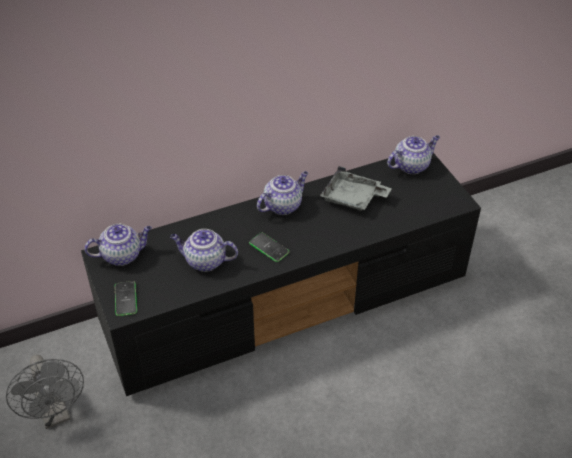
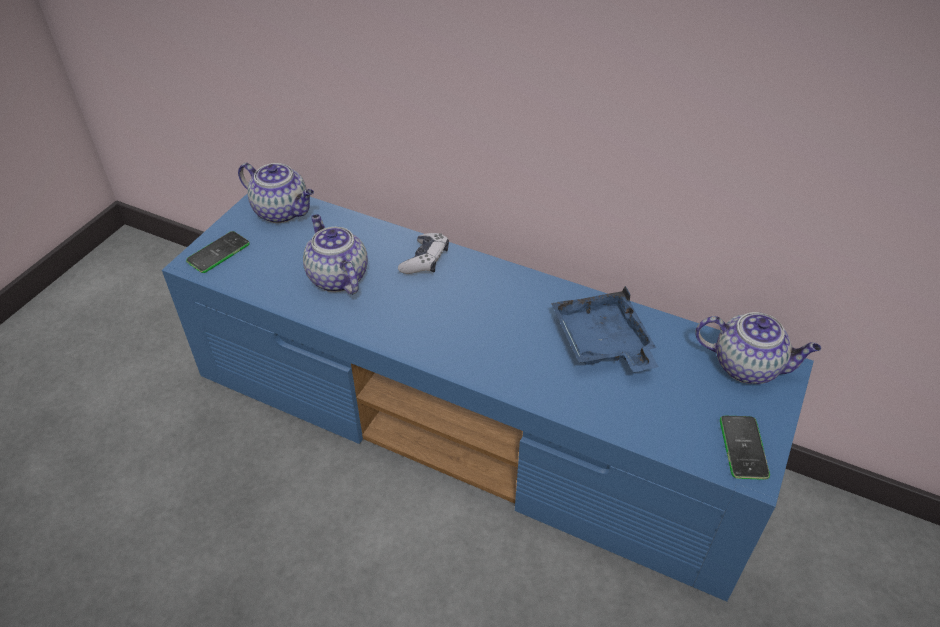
camera: 50 degrees right, 0 degrees up
(56, 414) = (145, 341): grey fan -> none
(231, 222) = (425, 260): none -> game controller
(269, 247) = (418, 317): phone -> phone (743, 447)
(283, 205) = (506, 286): teapot -> none
(287, 299) = (474, 425): black tv stand -> blue tv stand
(353, 198) = (602, 343): grey tray -> blue tray

